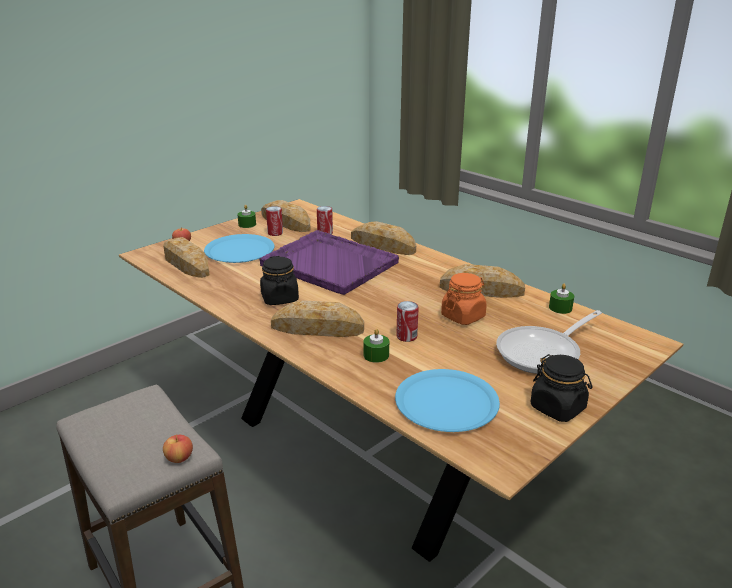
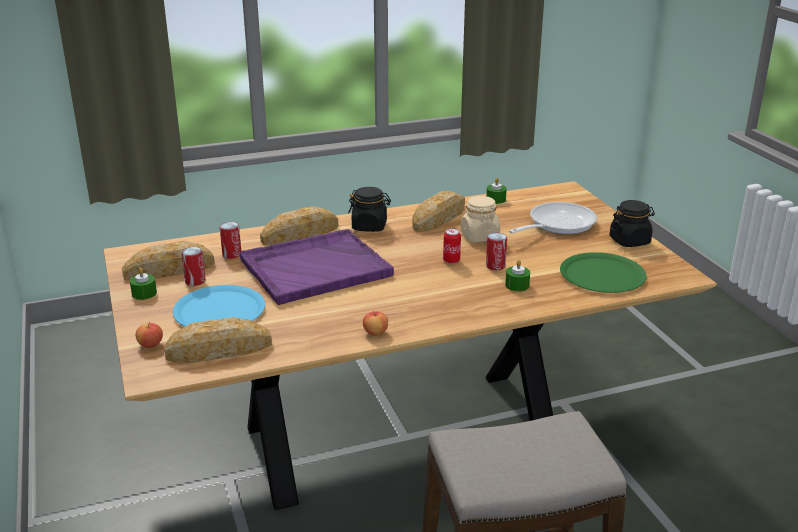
camera: 65 degrees left, 0 degrees up
(179, 458) = (574, 430): apple -> apple (375, 332)
(280, 298) = (370, 308): black jar -> black jar (369, 226)
(317, 328) = (449, 301): bread -> none
(396, 313) = (451, 261): none -> can
(446, 402) = (602, 275): blue plate -> green plate
(463, 316) = (479, 236): orange jar -> beige jar
(543, 353) = (557, 224): frying pan -> frying pan turned 120 degrees counterclockwise

